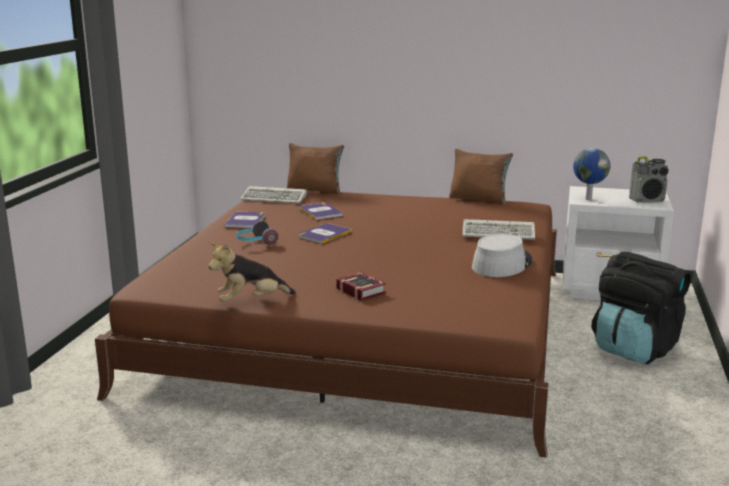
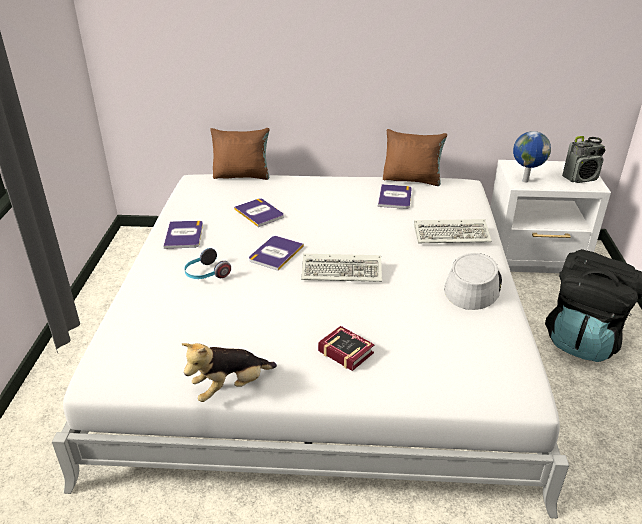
camera: 10 degrees left, 15 degrees up
(275, 198) = (205, 192): keyboard -> keyboard (343, 271)
(363, 327) = (320, 336): brown bed -> white bed
(455, 208) = (395, 197): none -> book

